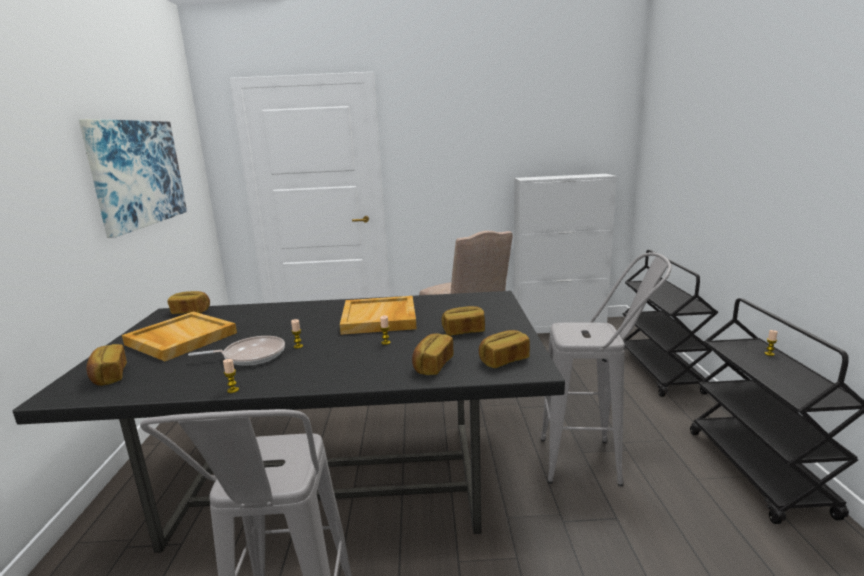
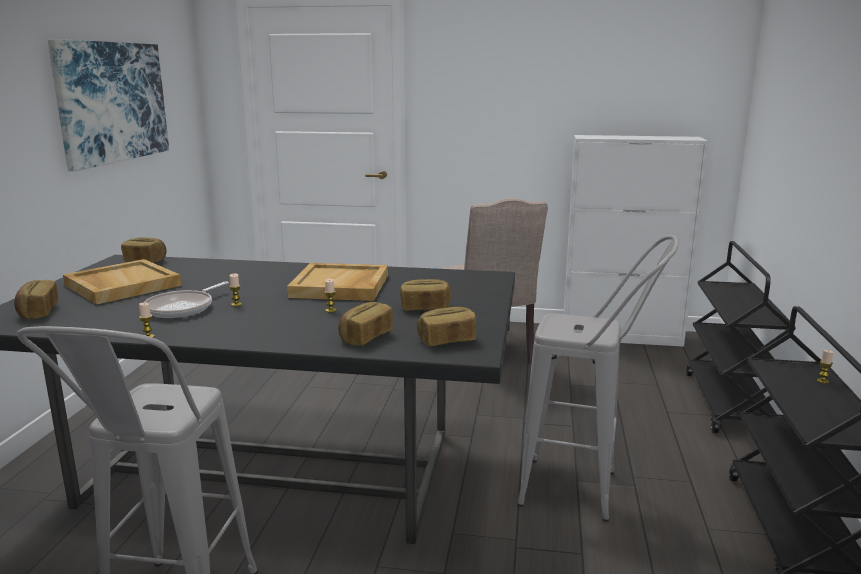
camera: 10 degrees right, 0 degrees up
(251, 356) = (183, 308): frying pan -> frying pan turned 120 degrees clockwise

